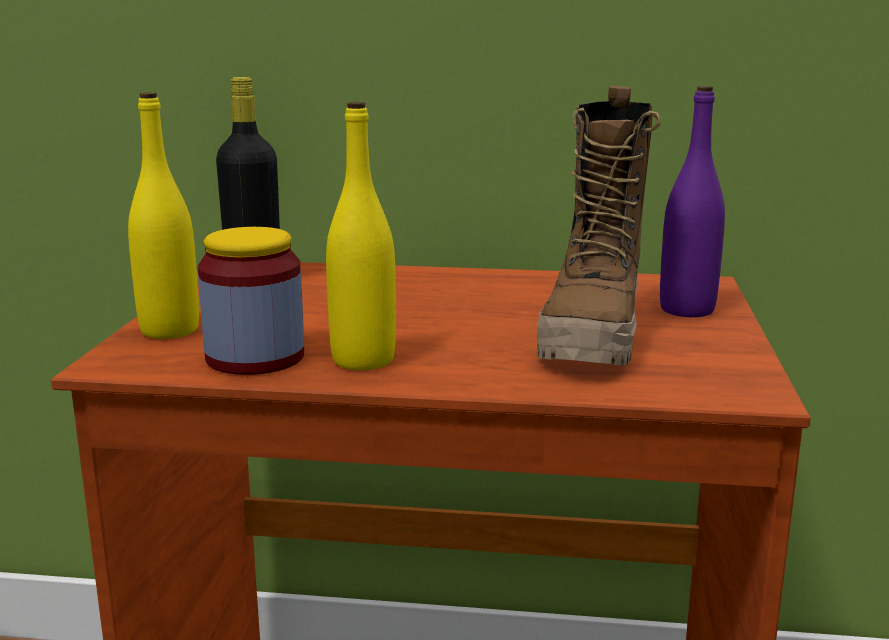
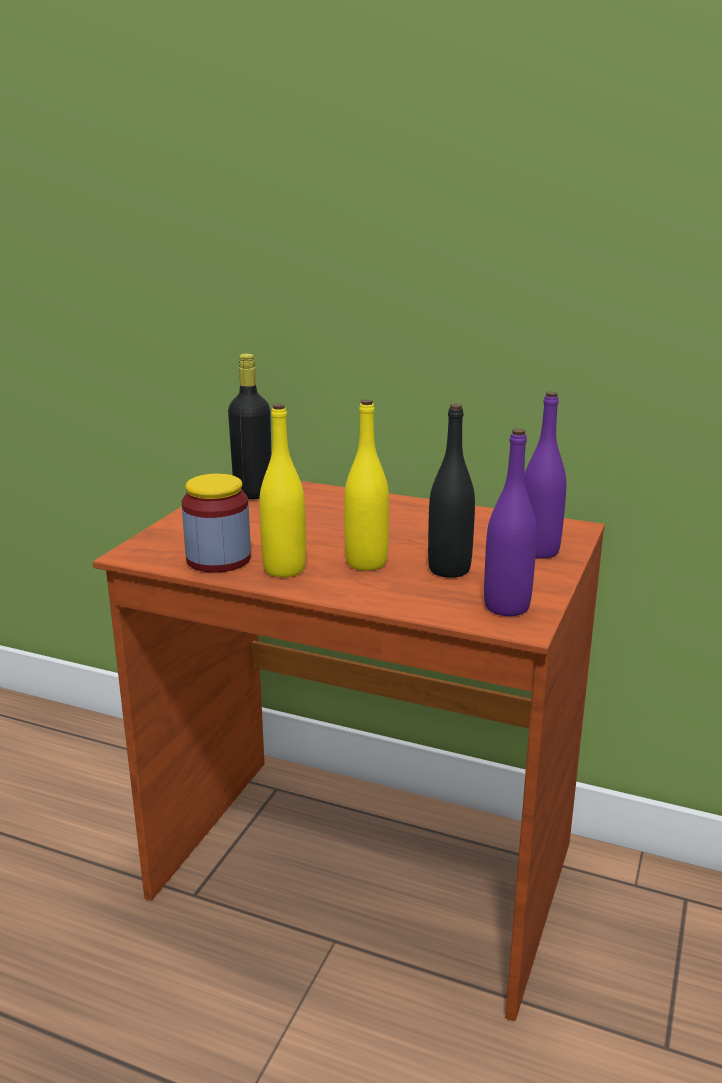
camera: 15 degrees right, 5 degrees up
(169, 330) = (177, 532): yellow bottle -> yellow bottle (366, 563)
(593, 339) = (449, 569): boot -> black bottle
(710, 374) = (506, 607): none -> purple bottle

